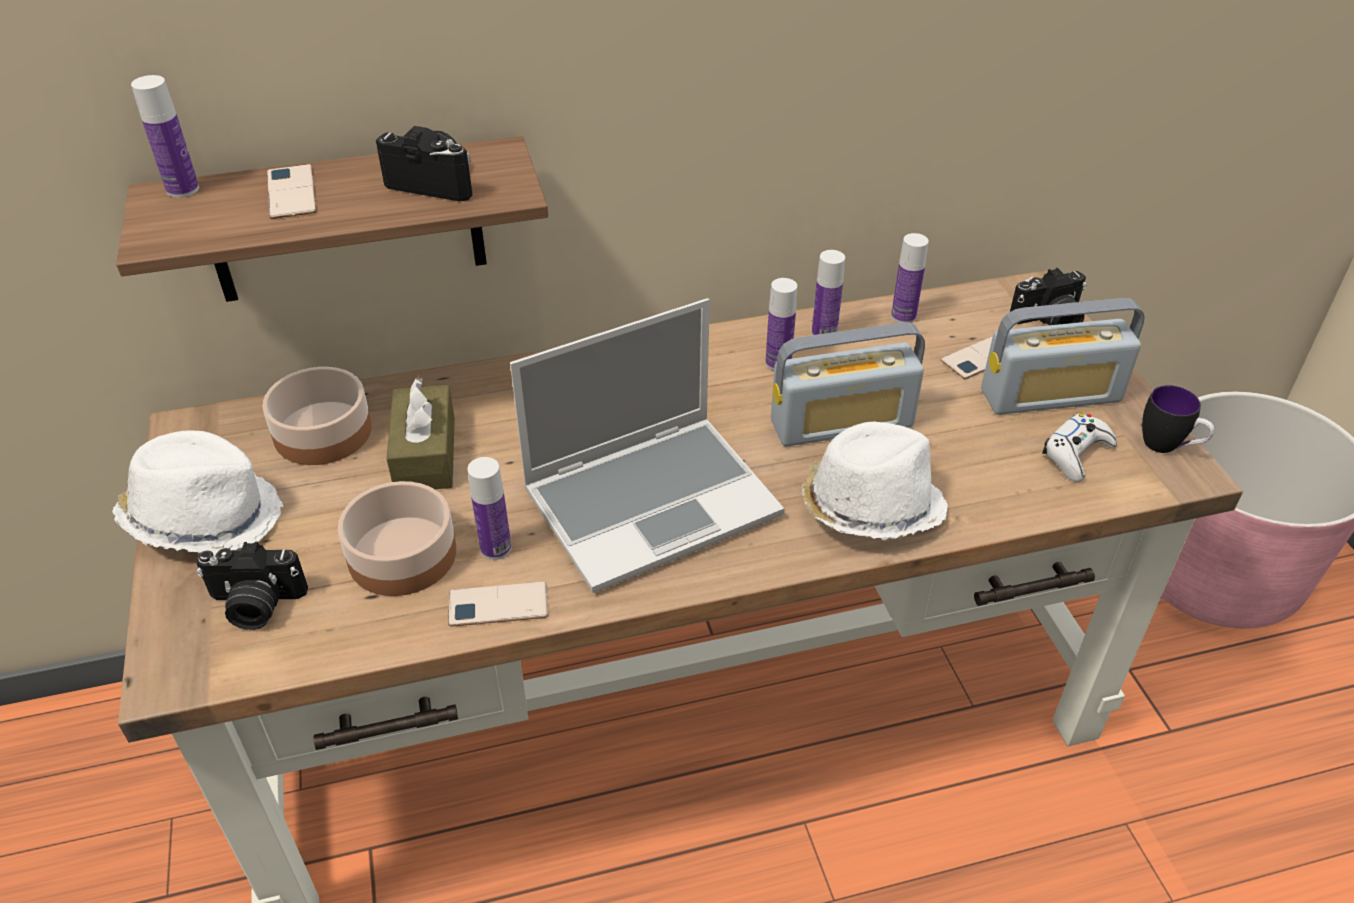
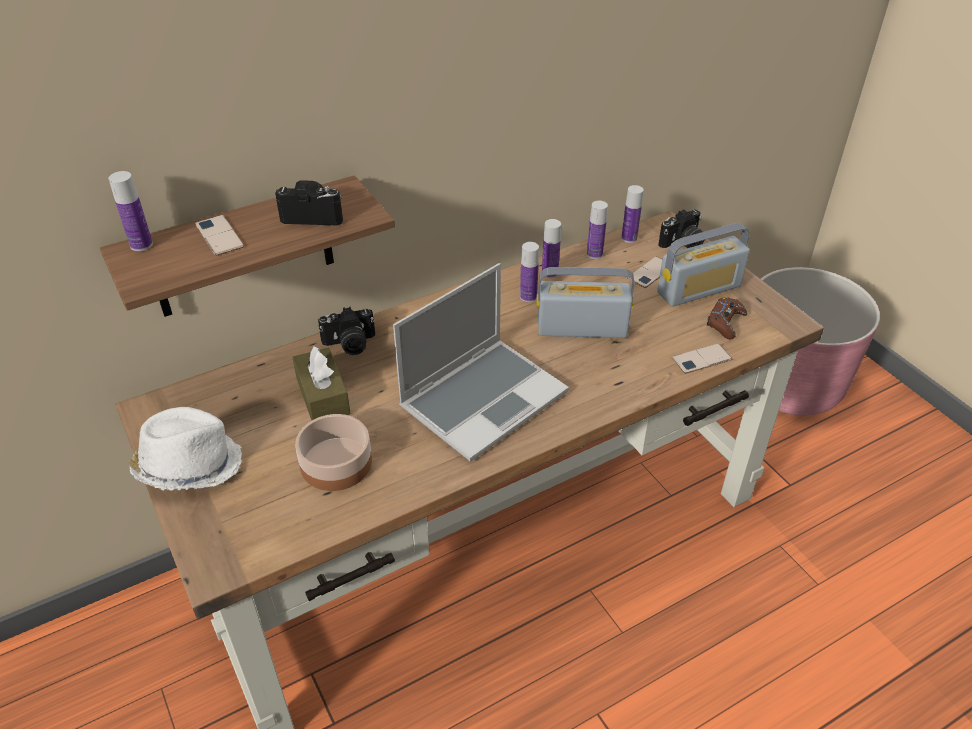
camera: 15 degrees left, 0 degrees up
(255, 605) = (251, 514): camera -> camera (350, 344)
(324, 432) = (247, 394): bowl -> none
(496, 548) = (395, 447): bottle -> bottle (629, 238)
(498, 605) = (412, 481): phone -> phone (701, 359)
(842, 423) = (581, 328): radio -> radio turned 150 degrees counterclockwise
(869, 507) = (617, 377): white hat -> none
(1076, 454) = (725, 322): white game controller -> brown game controller
(1168, 447) = (775, 309): mug -> none

